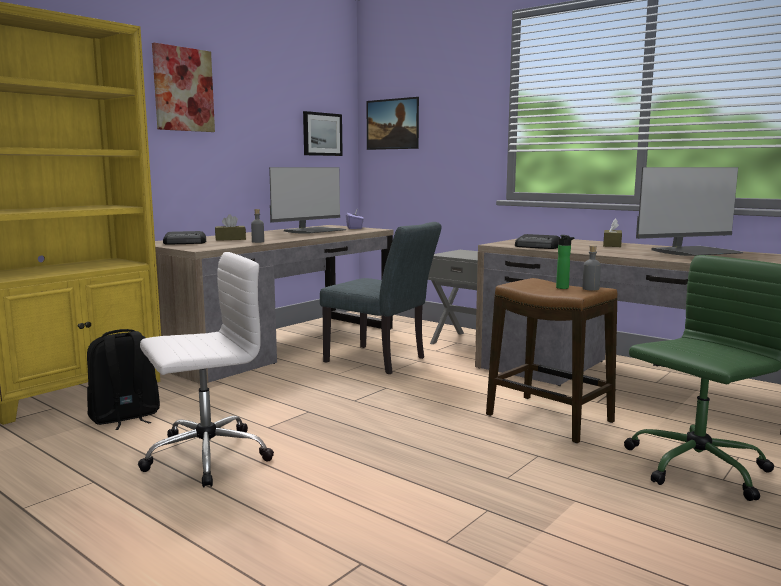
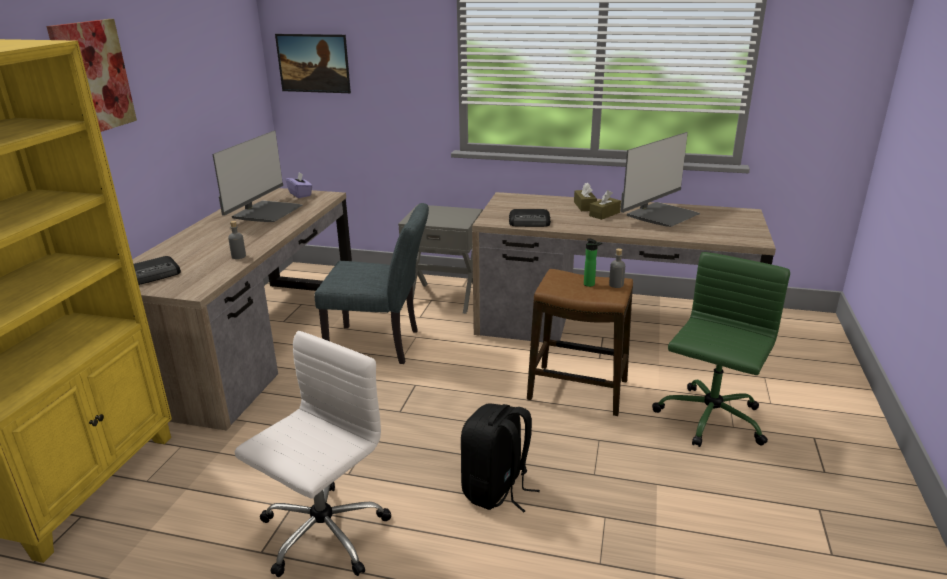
camera: 25 degrees left, 15 degrees up
(124, 418) = (184, 506): black backpack -> black backpack (496, 490)
(230, 239) = (196, 253): brown tissue box -> brown tissue box (604, 214)
(322, 134) = (235, 84): picture -> none

